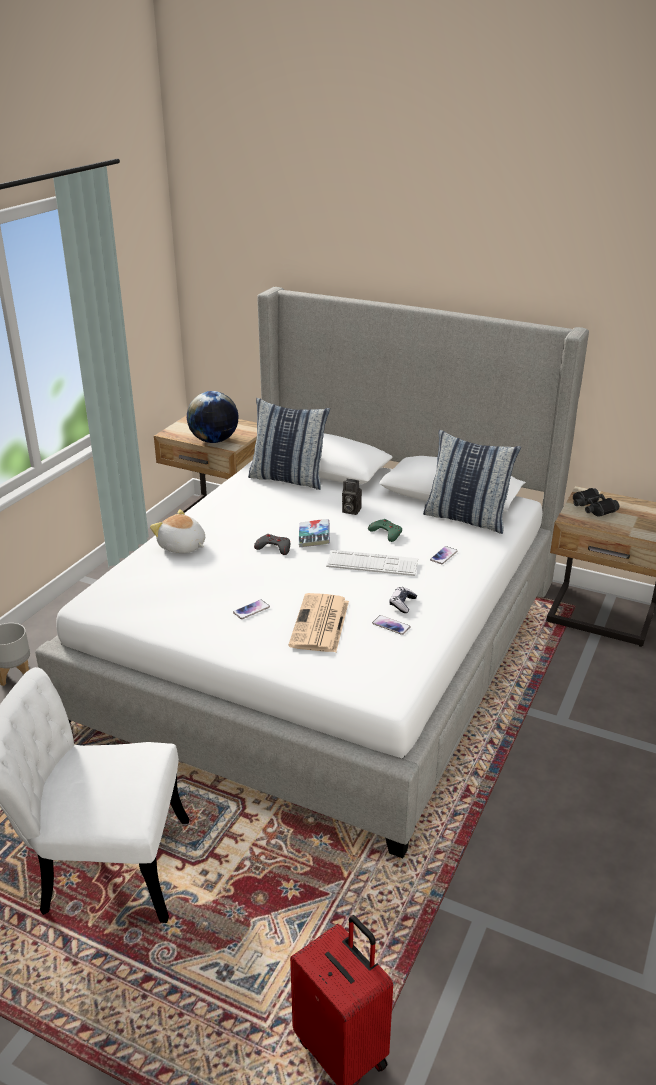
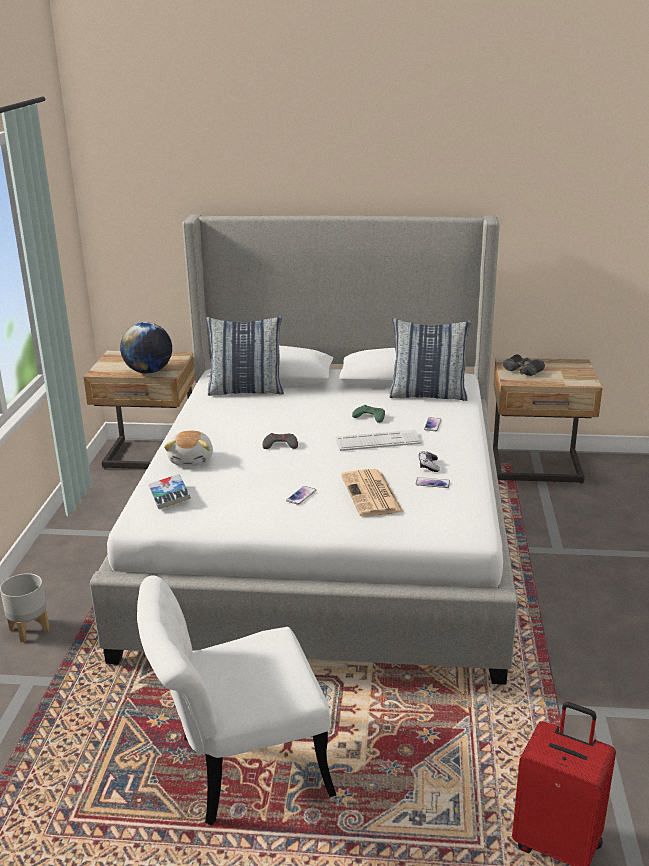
camera: 20 degrees left, 5 degrees down
(182, 547) = (192, 460): plush toy -> plush toy turned 105 degrees counterclockwise
(314, 537) = (310, 430): book -> book (169, 496)
(350, 510) = (324, 405): camera -> none

